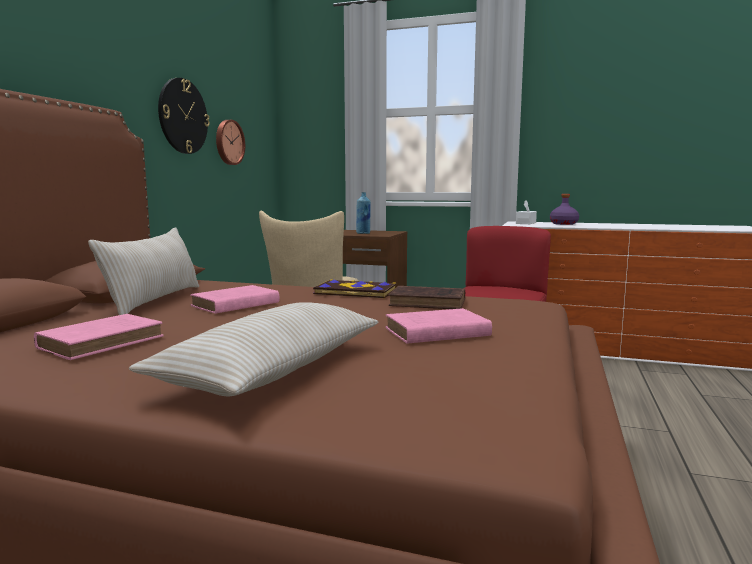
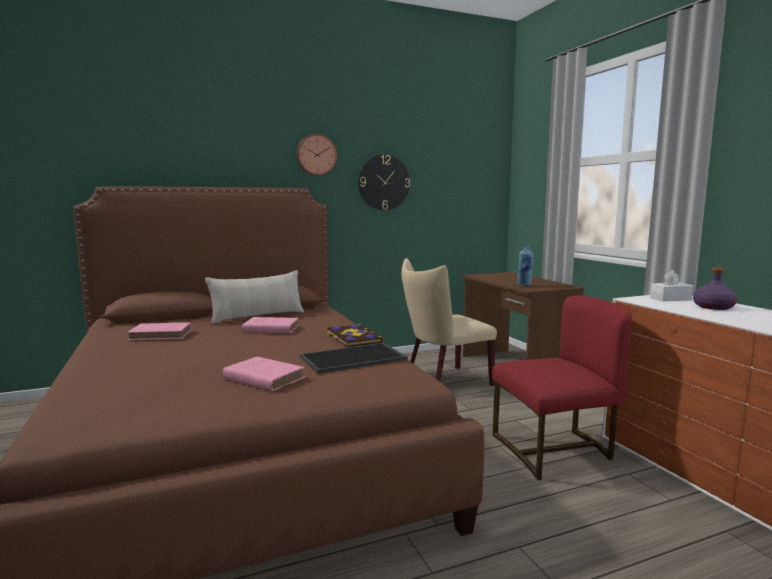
camera: 50 degrees right, 0 degrees up
(228, 142) = (436, 197): wall clock -> wall clock (316, 155)
(273, 369) = (143, 369): beige pillow -> none
(430, 303) = (353, 359): brown book -> tray

